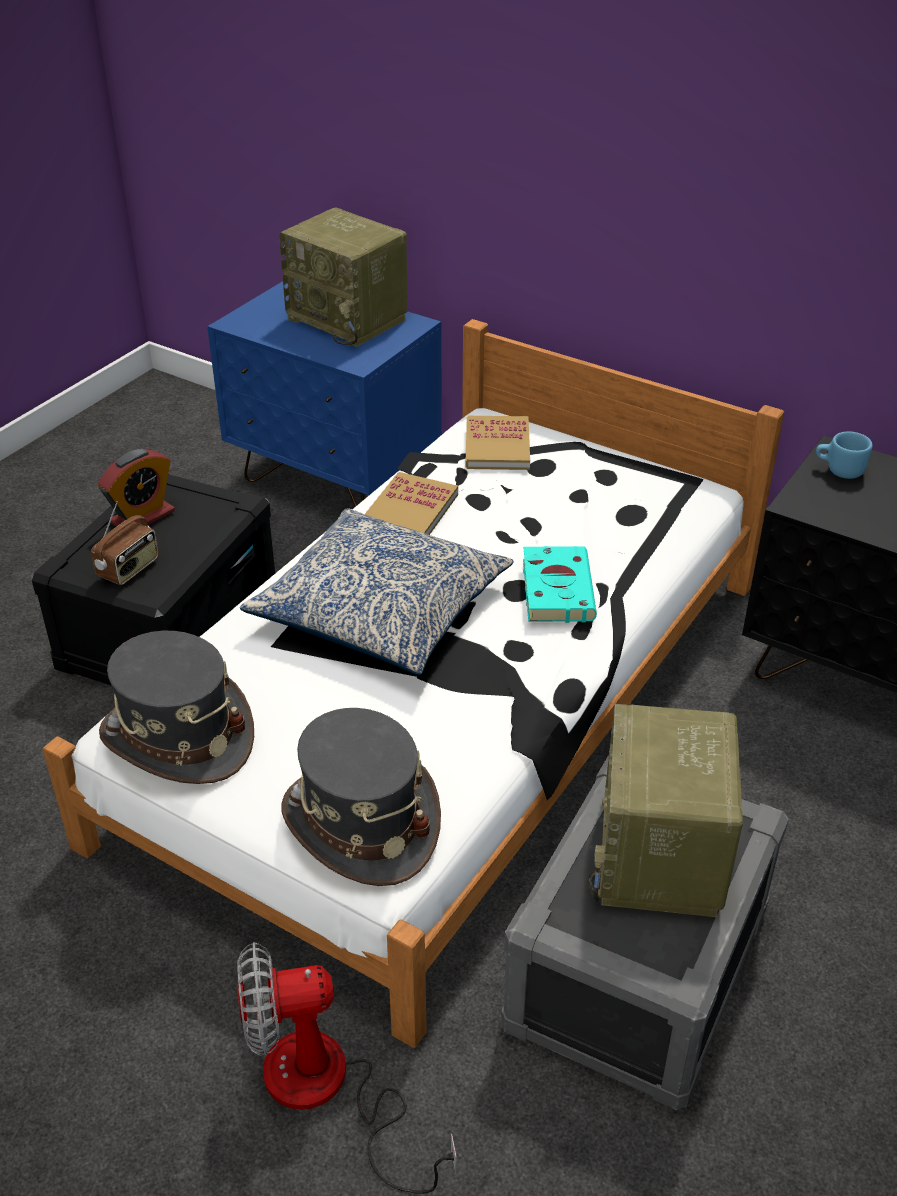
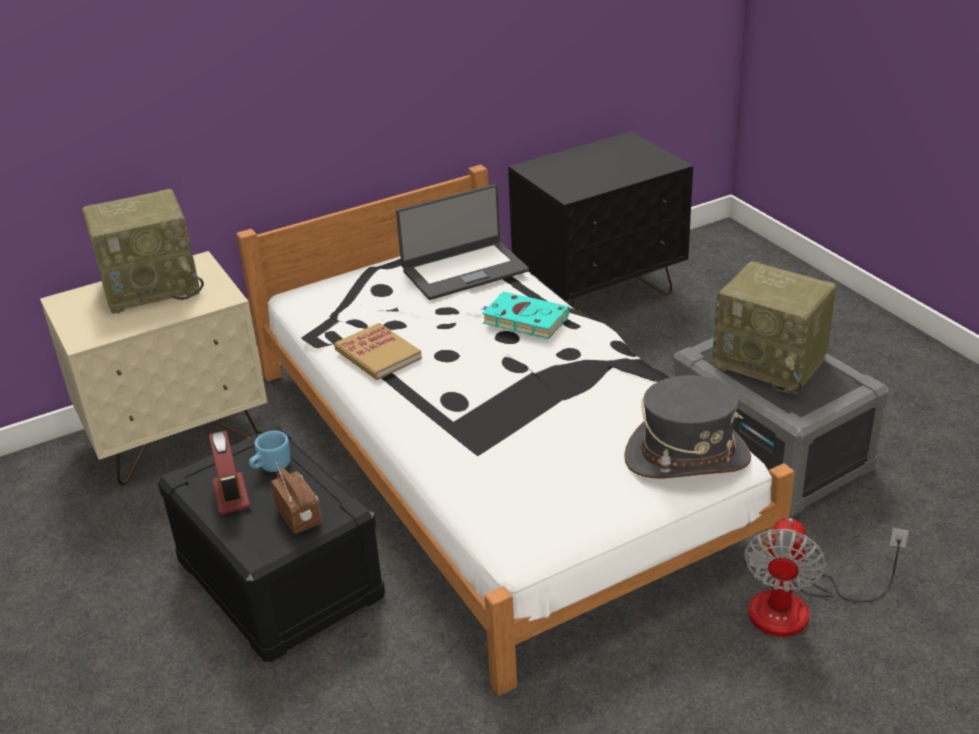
camera: 60 degrees left, 5 degrees down
(178, 737) = (545, 521): grey hat -> none
(335, 480) = (177, 437): blue nightstand -> beige nightstand
(380, 609) = (478, 397): pillow -> none
(497, 446) = (340, 298): book -> none
(628, 507) = (464, 270): none -> laptop
(839, 470) = (548, 172): blue mug -> blue mug (270, 467)

